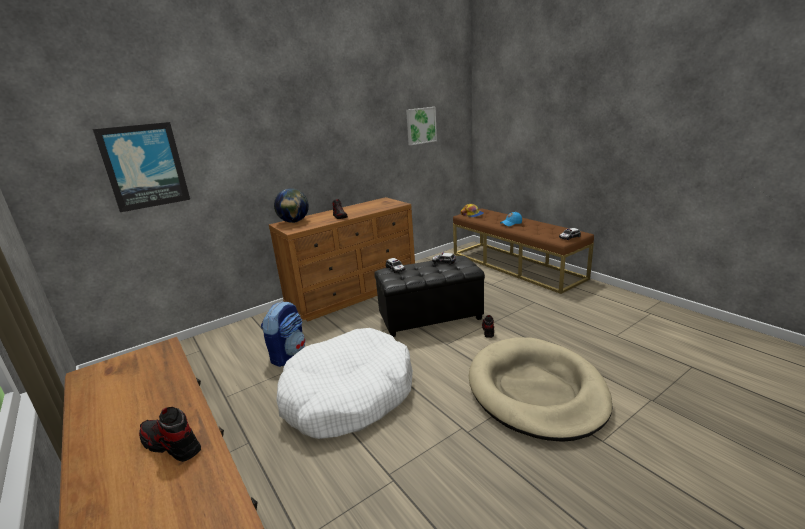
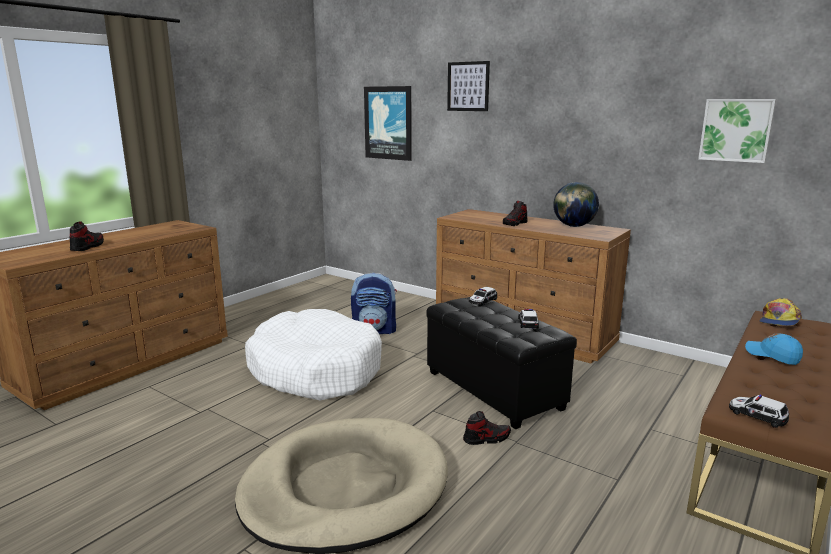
camera: 70 degrees right, 5 degrees down
(240, 116) = (468, 86): none -> picture
(294, 222) = (482, 214): globe -> globe (574, 226)

